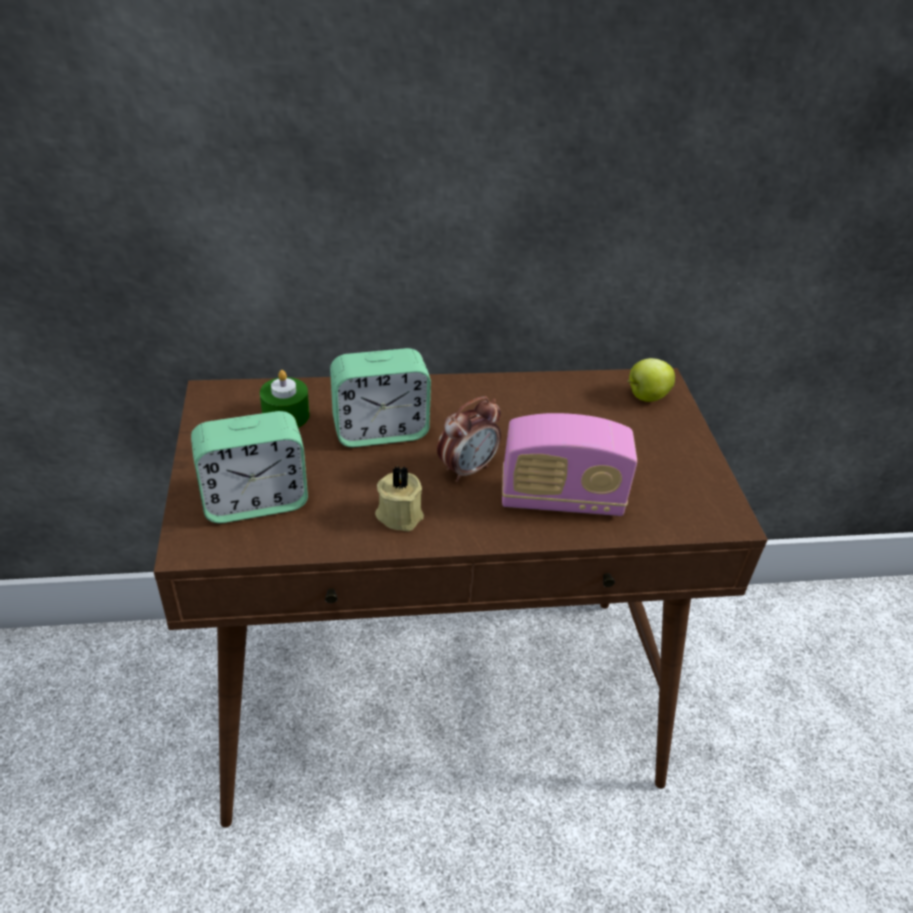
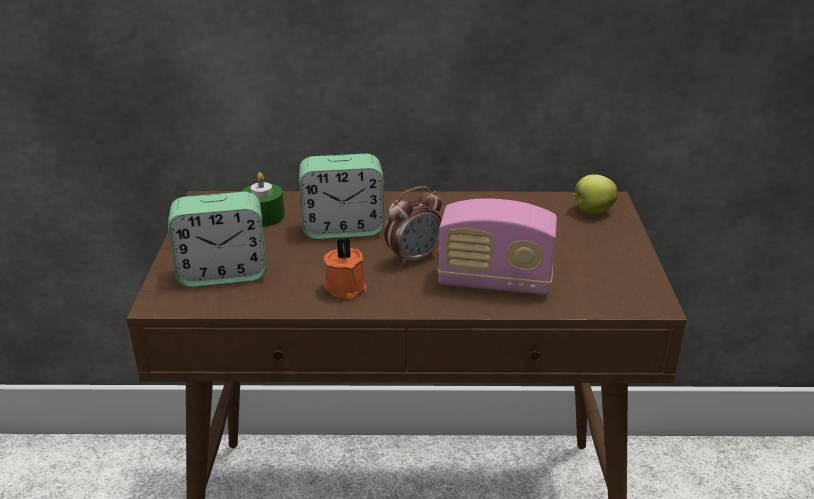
camera: 10 degrees right, 10 degrees down
(399, 513) = (346, 287): beige candle -> orange candle

